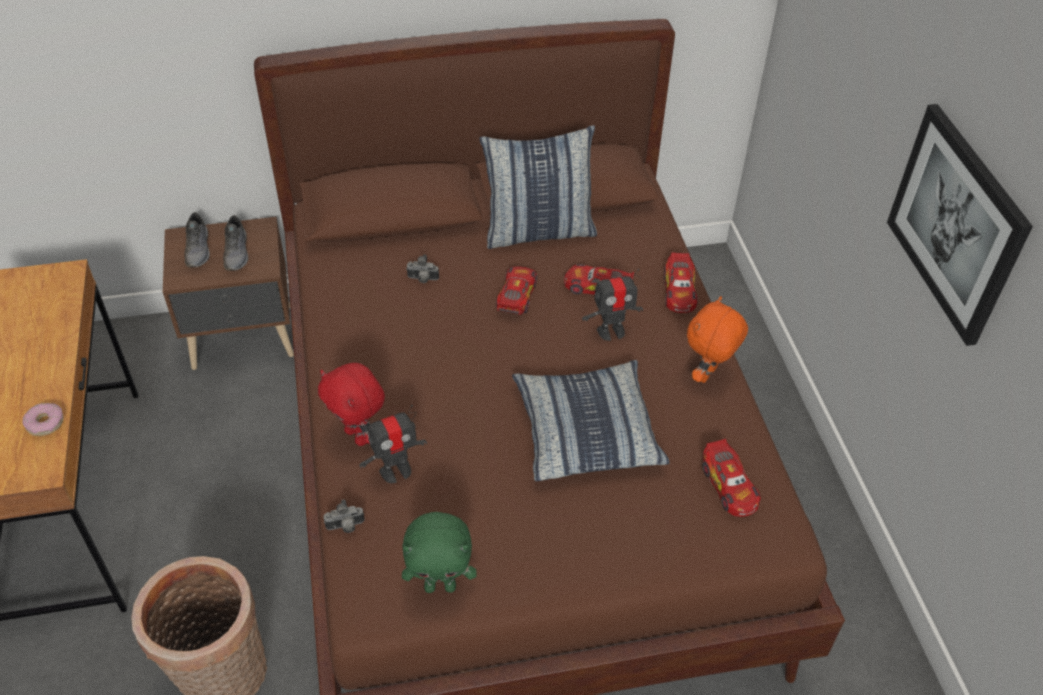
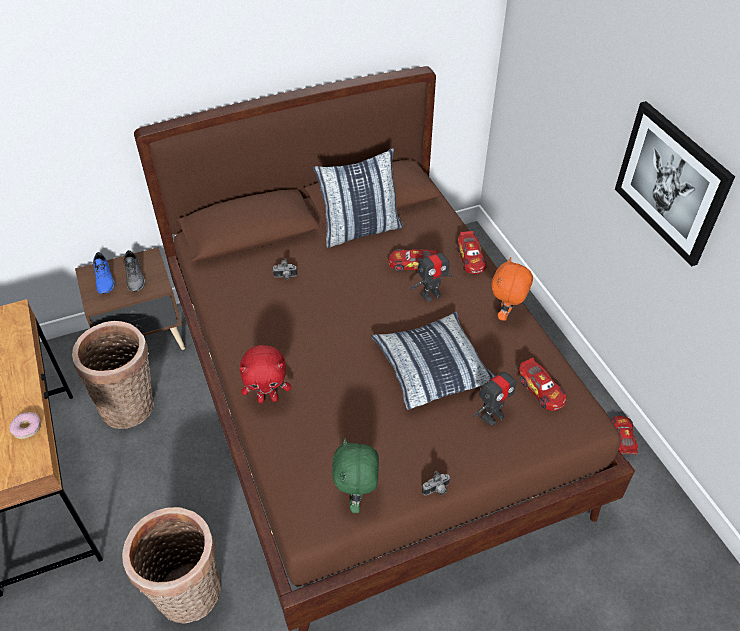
camera: 10 degrees left, 0 degrees up
(199, 249) = (105, 279): grey shoe -> blue shoe
(208, 421) = (131, 407): none -> basket
(345, 527) = (276, 467): camera -> camera (437, 490)
(358, 436) = (268, 398): red plush toy -> red plush toy turned 45 degrees counterclockwise
(395, 471) = (303, 419): toy robot -> toy robot (492, 415)
(440, 586) = (357, 497): green plush toy -> green plush toy turned 105 degrees clockwise
(516, 296) = (357, 279): toy car -> toy car (622, 438)

